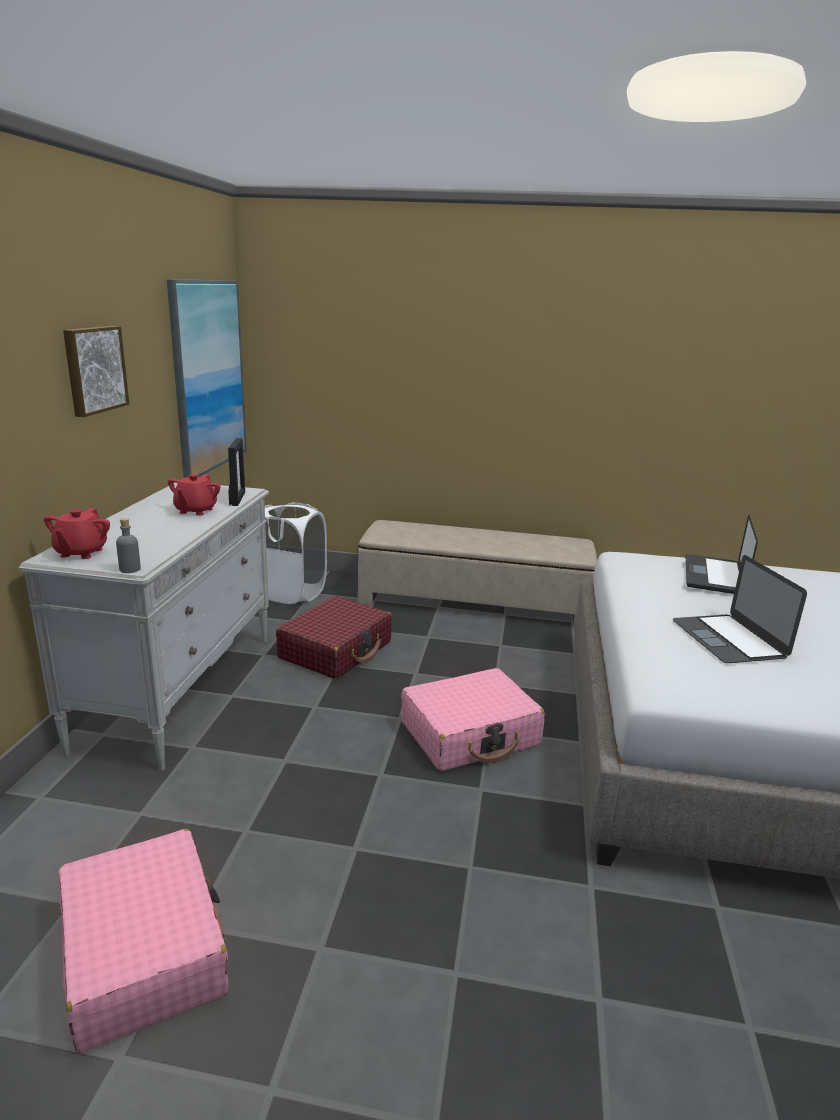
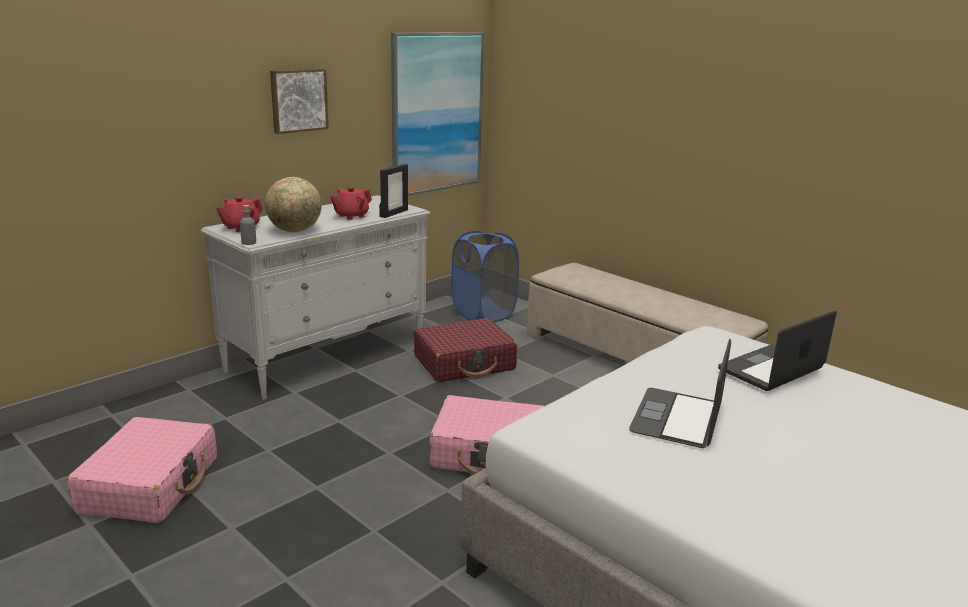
camera: 35 degrees right, 0 degrees up
(162, 541) = (295, 231): none -> globe
(291, 593) = (483, 313): white laundry basket -> blue laundry basket

